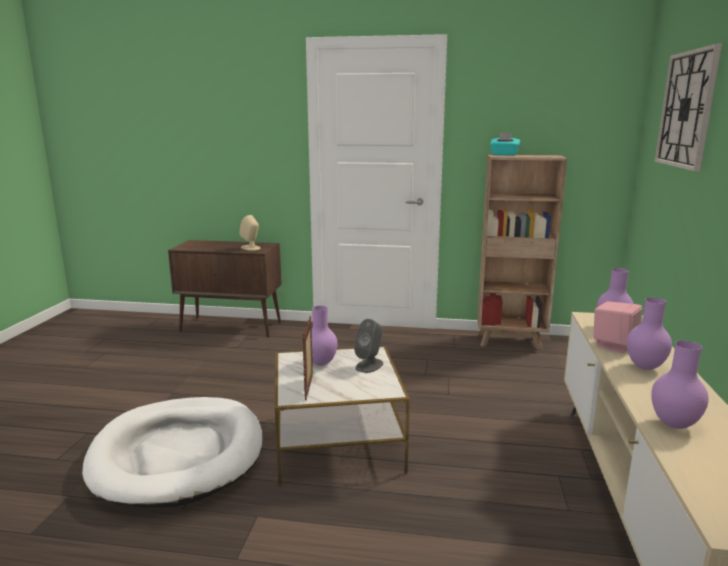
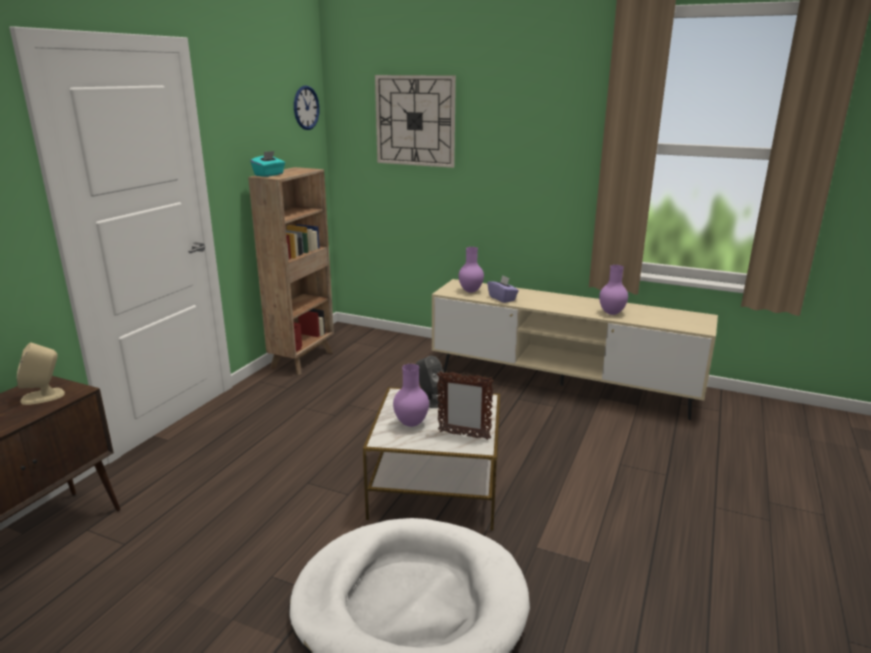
camera: 75 degrees left, 5 degrees up
(606, 97) = (306, 108): none -> wall clock
(614, 345) = (502, 298): pink speaker -> purple tissue box
(644, 367) = (539, 300): purple vase -> none

